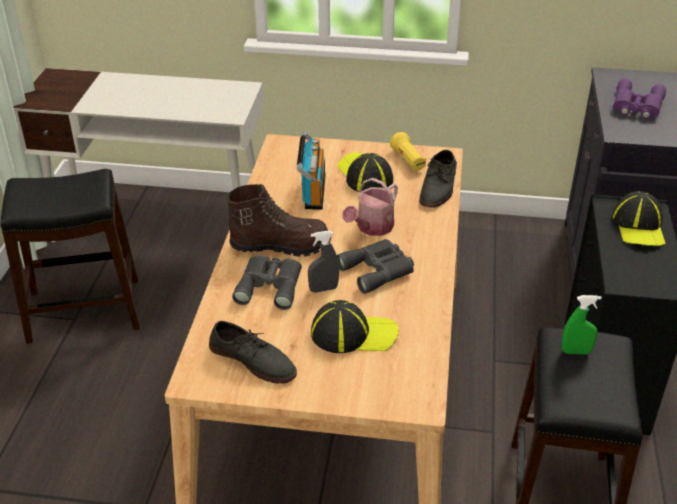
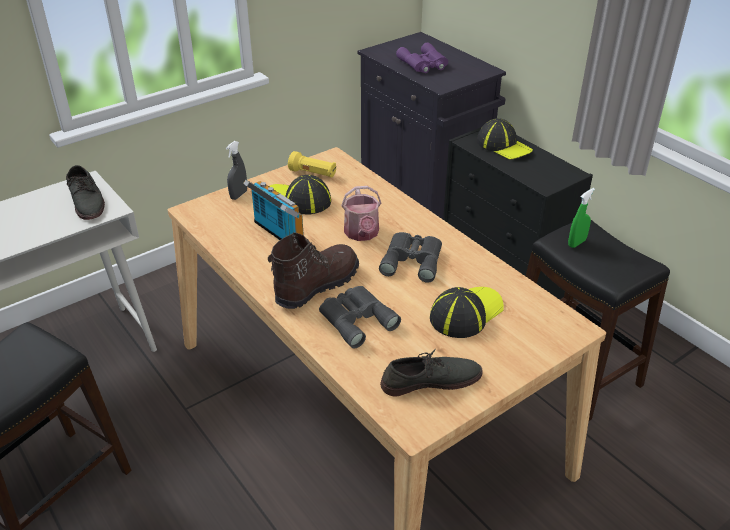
camera: 45 degrees left, 0 degrees up
(323, 289) = (397, 297): grey spray bottle -> grey spray bottle (238, 195)
(439, 187) = (363, 181): grey shoe -> grey shoe (87, 201)

